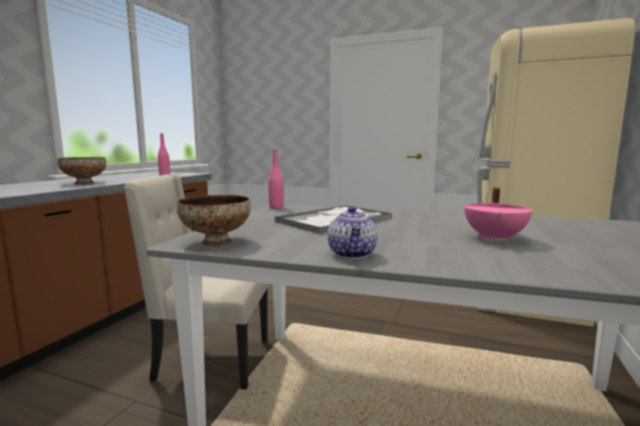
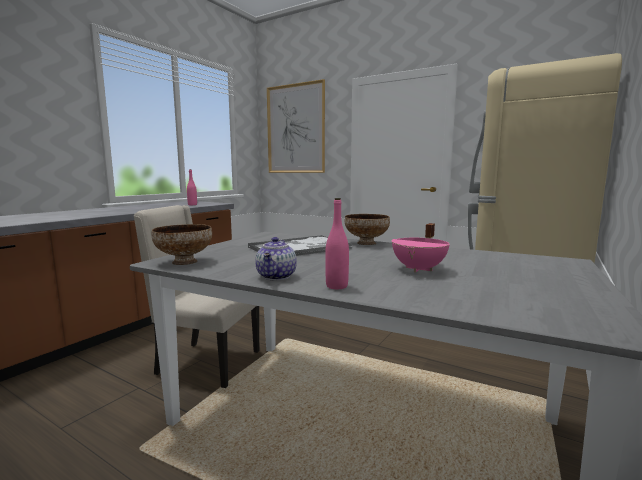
camera: 10 degrees right, 0 degrees up
(85, 183) = (122, 211): bowl -> bowl (367, 243)
(265, 92) = (295, 129): none -> picture
(276, 207) = (265, 235): pink bottle -> pink bottle (336, 286)

